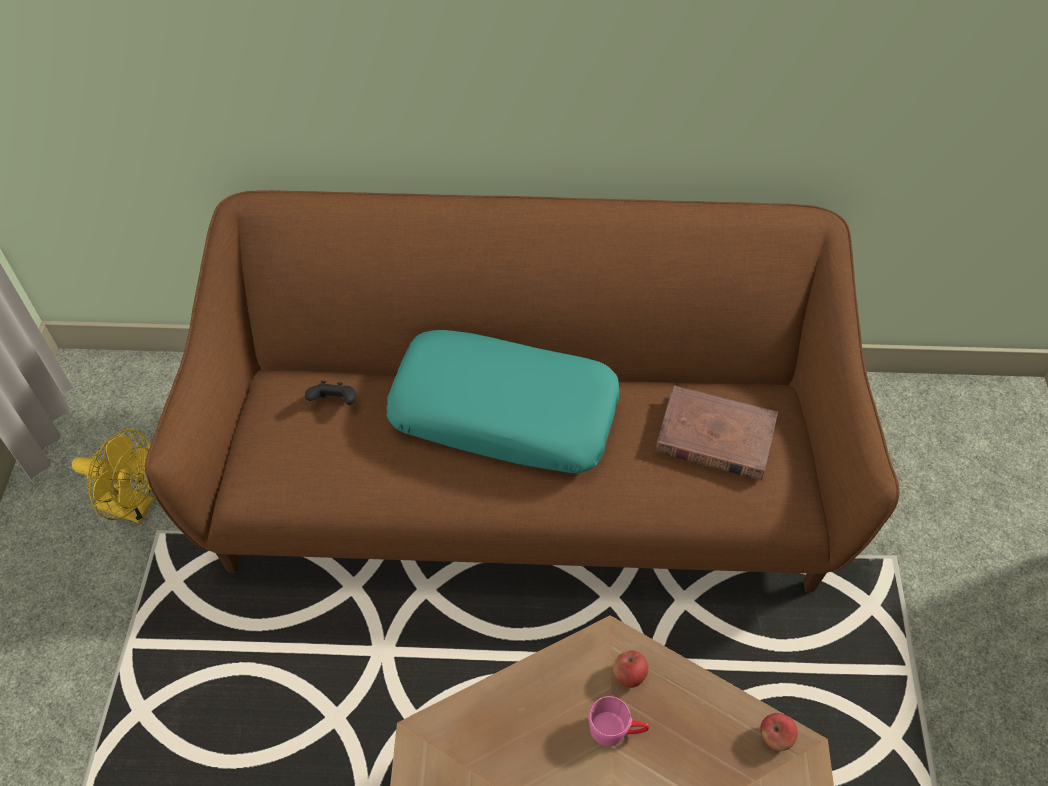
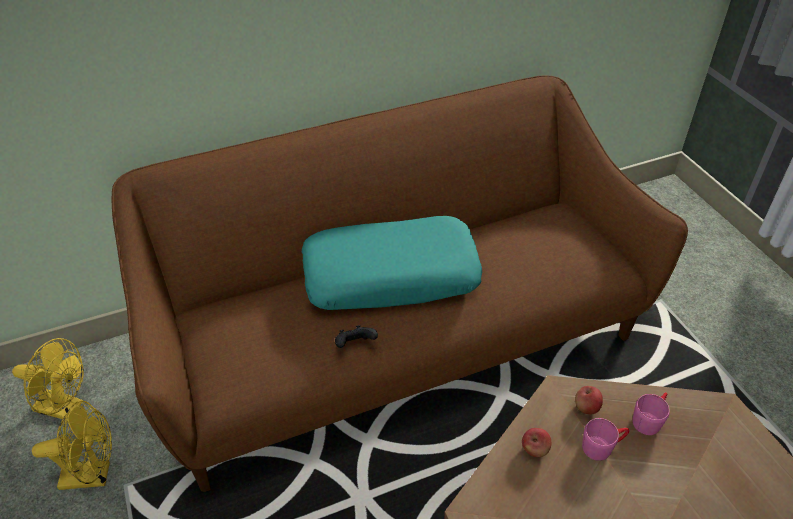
camera: 25 degrees left, 10 degrees down
(140, 419) = (65, 408): none -> yellow fan
(335, 402) = (259, 311): black game controller -> black game controller (355, 345)
(695, 722) = (649, 419): none -> pink mug
(714, 437) = (540, 243): brown book -> none
(775, 737) = (704, 406): apple -> apple (535, 450)

